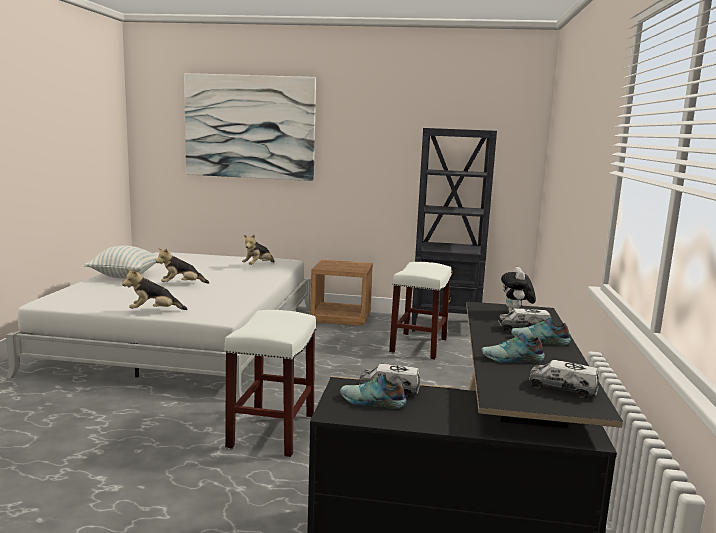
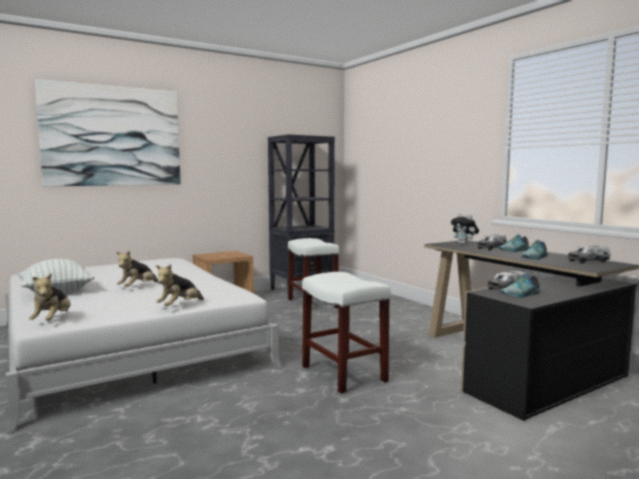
camera: 40 degrees left, 5 degrees down
(258, 266) = (162, 265): plush toy -> plush toy (52, 320)

